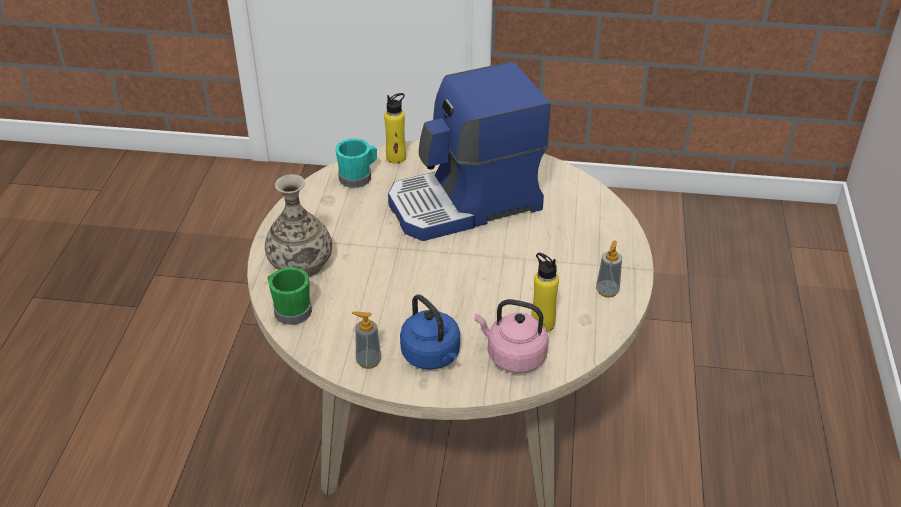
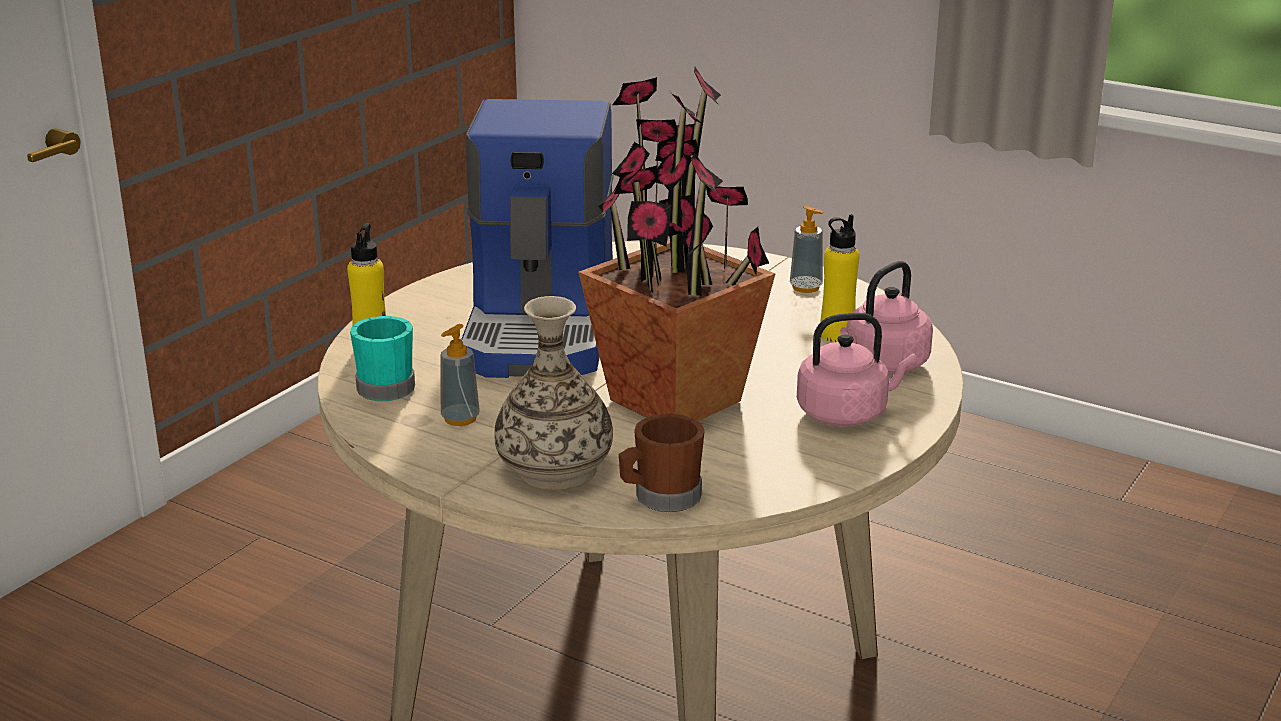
camera: 65 degrees left, 15 degrees down
(289, 310) = (661, 498): green mug -> brown mug
(368, 361) = (824, 458): soap dispenser -> soap dispenser (460, 419)
(404, 281) = (674, 401): none -> potted plant
(432, 356) = (846, 413): blue kettle -> pink kettle

